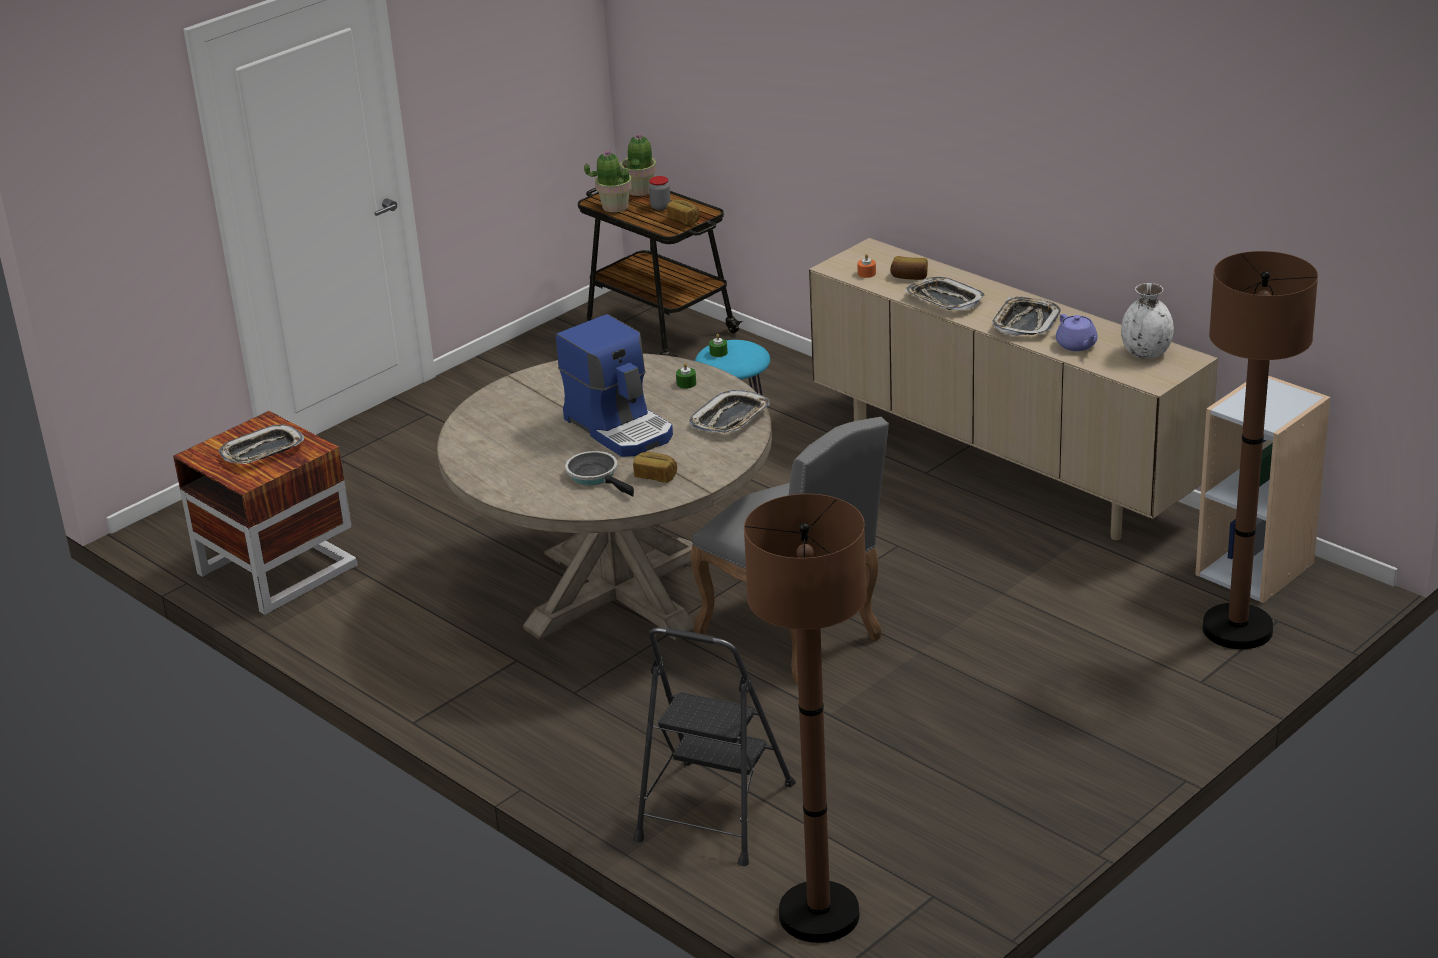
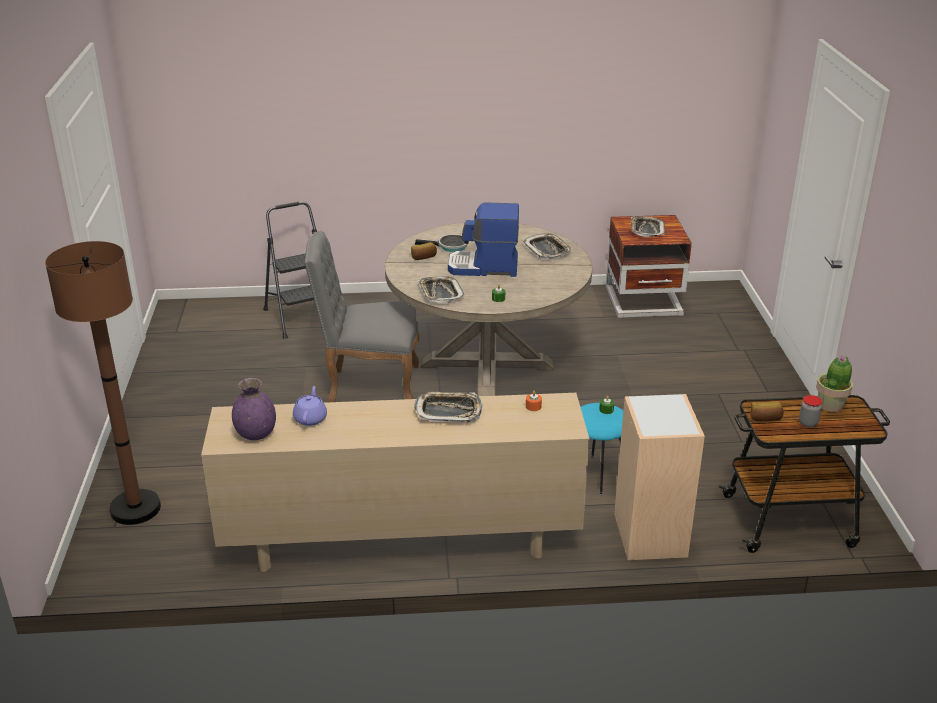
camera: 130 degrees right, 0 degrees up
(640, 190) = (853, 428): potted plant -> none
(819, 915) = (214, 309): brown floor lamp -> none
(909, 277) = (501, 418): bread -> none
(1025, 322) = (368, 419): tray -> tray (547, 250)
(1077, 345) = (310, 418): purple teapot -> purple teapot turned 75 degrees clockwise
(1145, 353) = (256, 434): white vase -> purple vase
(1256, 568) = (155, 557): bookcase -> bookcase (649, 536)

